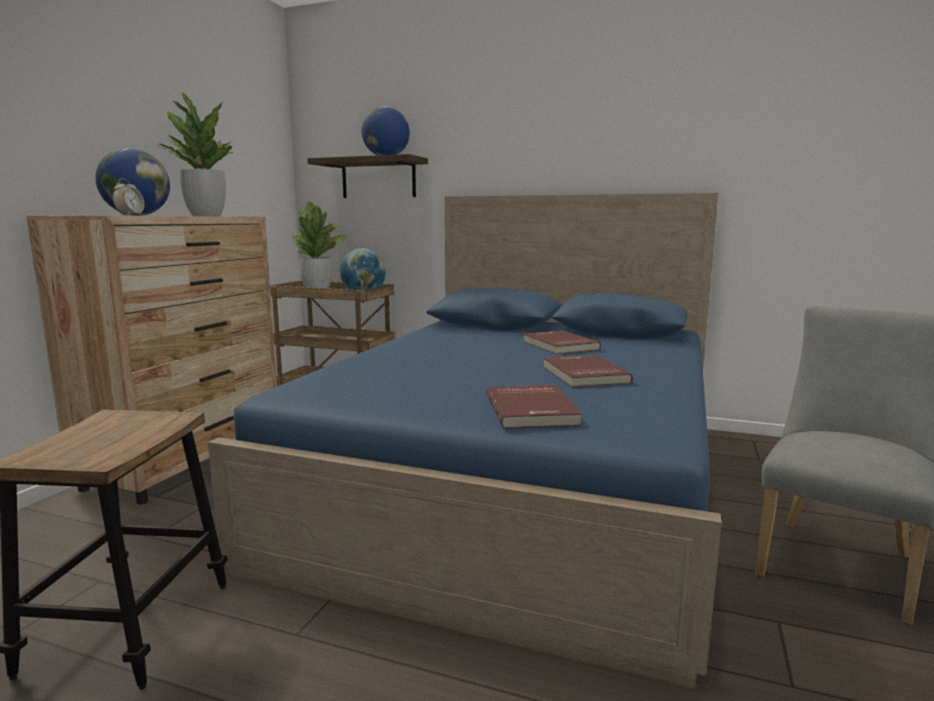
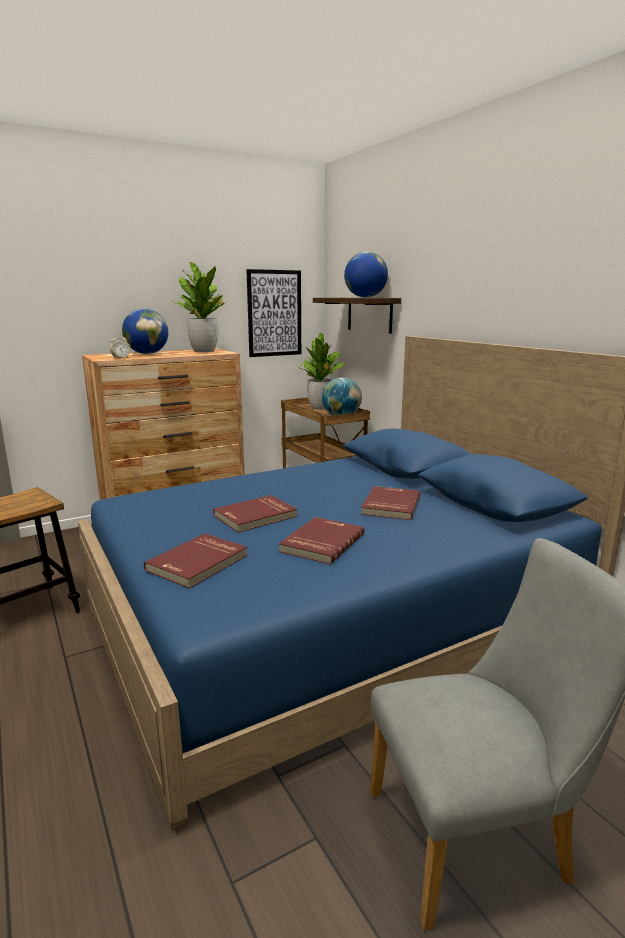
camera: 40 degrees right, 5 degrees up
(251, 177) = (274, 313): none -> picture
(477, 373) = (256, 516): none -> red book

